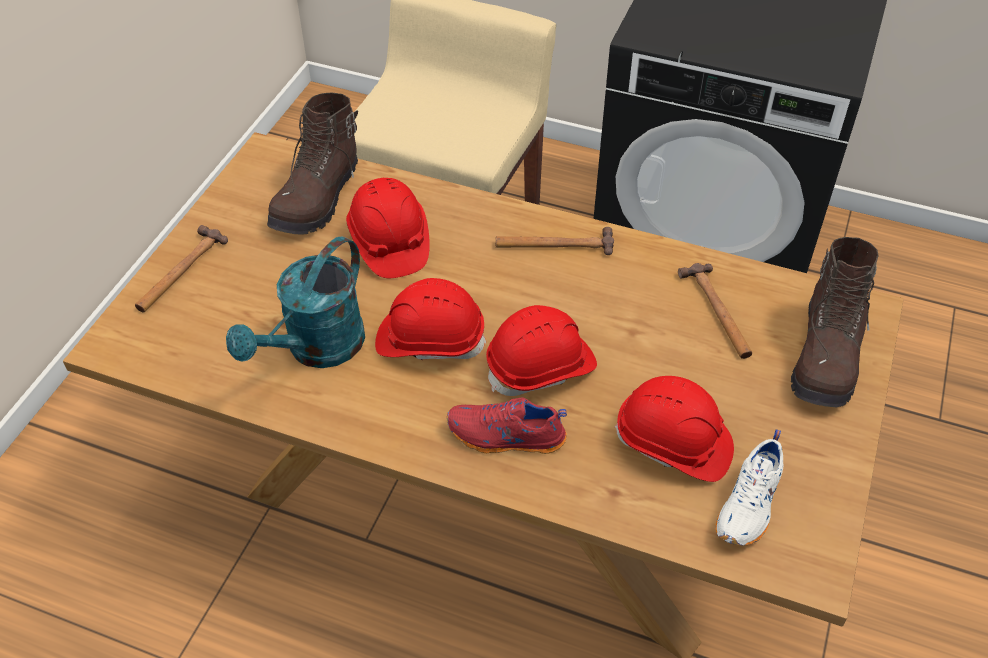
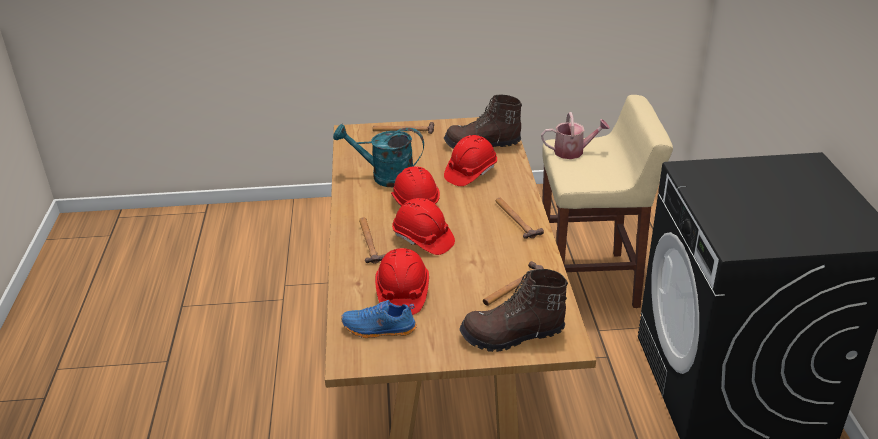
camera: 65 degrees right, 15 degrees down
(401, 120) = (573, 151): none -> watering can
(506, 437) = (370, 242): red shoe -> hammer
(750, 505) = (379, 329): white shoe -> blue shoe

